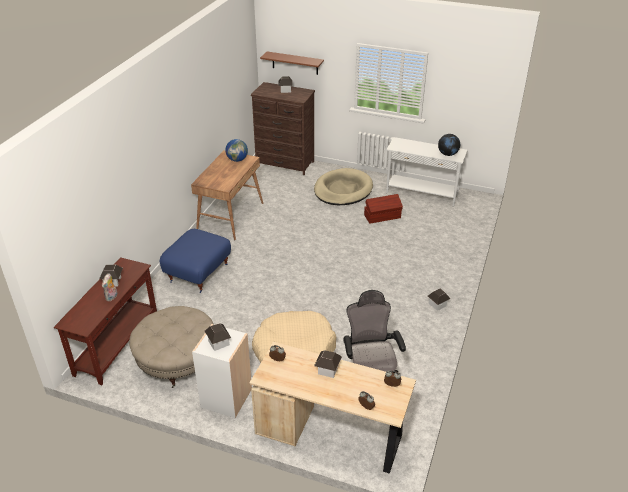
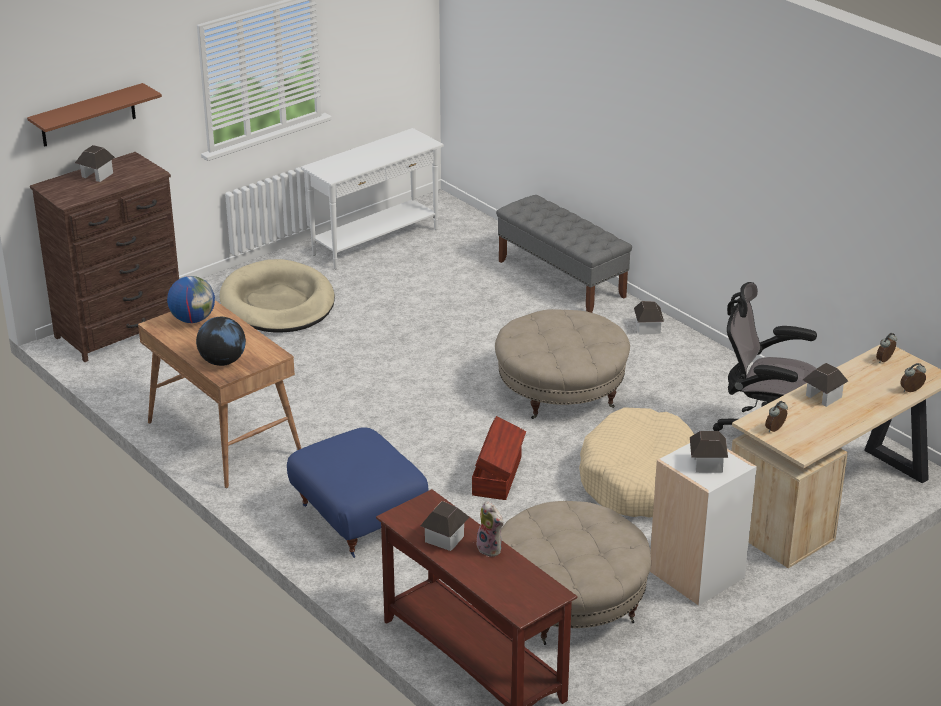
camera: 60 degrees left, 5 degrees down
(349, 295) = (561, 391): none -> beige ottoman
(383, 216) = (396, 295): brown storage box -> brown storage box (498, 476)
(448, 154) = (408, 145): globe -> globe (223, 361)
(453, 259) = (561, 279): none -> grey bench

